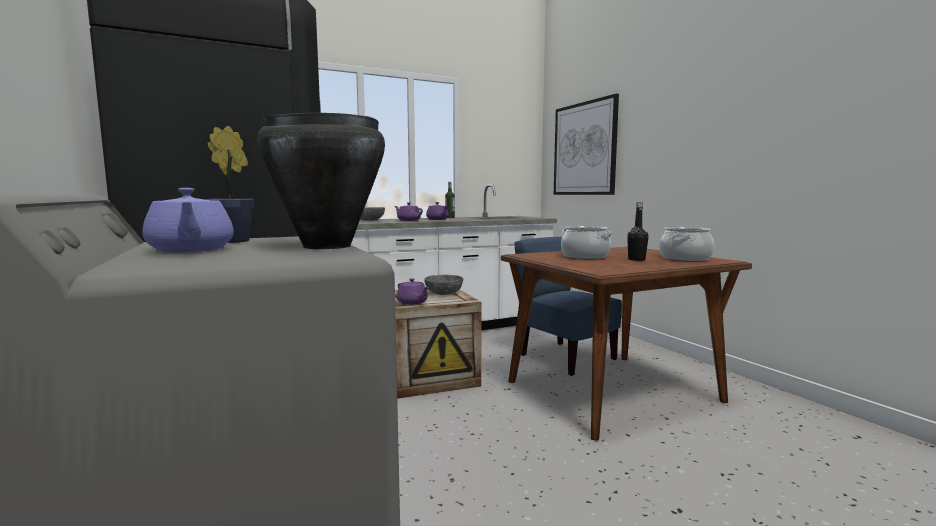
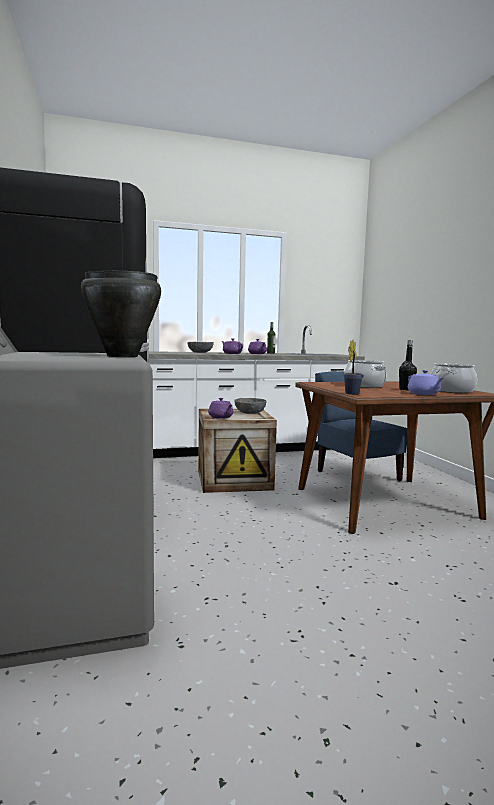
camera: 10 degrees right, 0 degrees up
(191, 250) = (40, 354): purple teapot -> purple teapot (424, 394)
(237, 241) = (73, 353): potted plant -> potted plant (352, 393)
(584, 149) = (395, 295): picture -> none

